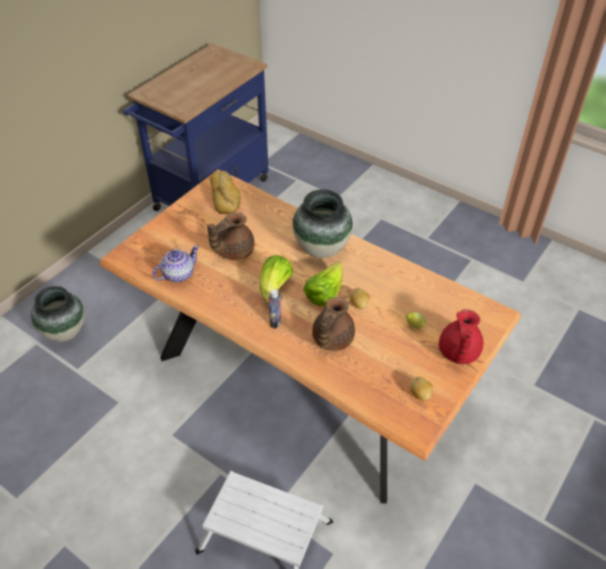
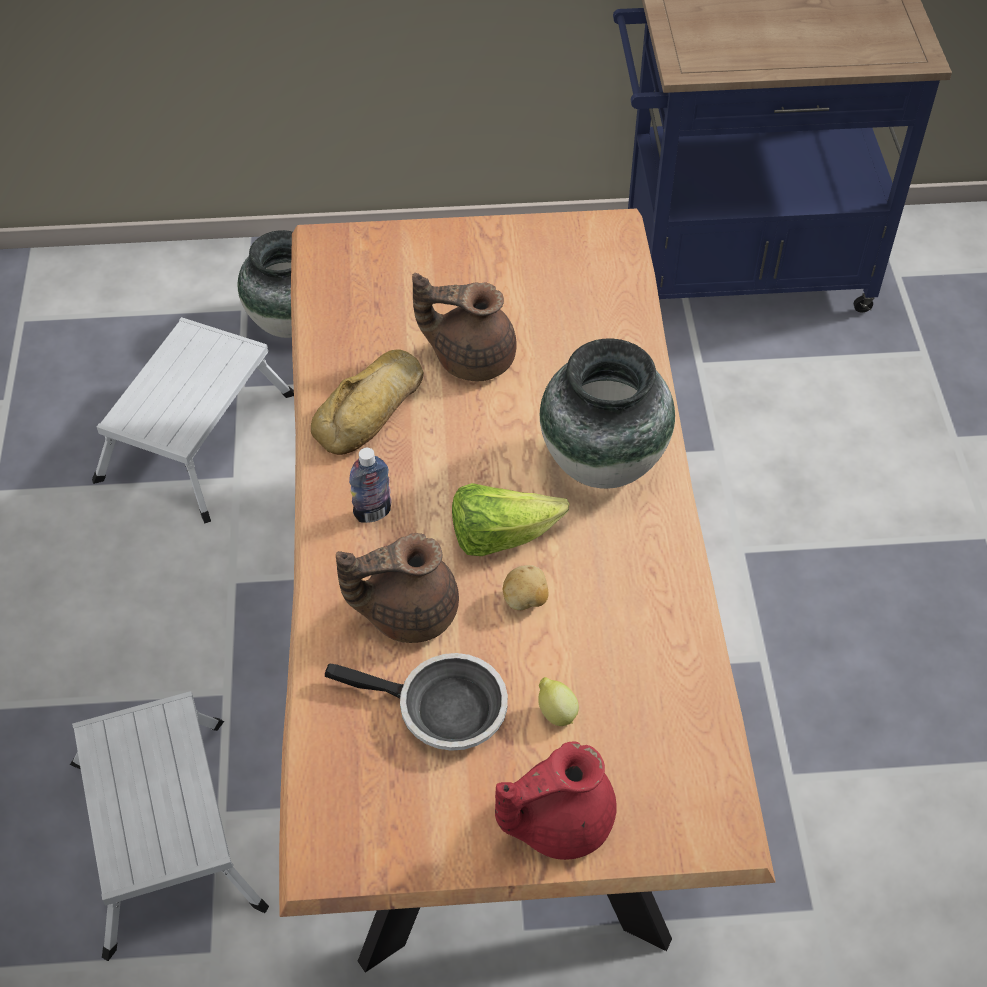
camera: 50 degrees right, 5 degrees up
(82, 401) = (197, 435): none -> white step ladder
(178, 274) = (352, 329): teapot -> none
(225, 196) = (584, 261): bread -> bread (373, 410)
(274, 288) = (443, 463): lettuce -> none
(384, 355) = (443, 709): none -> frying pan
(420, 394) = (403, 819): potato -> none

